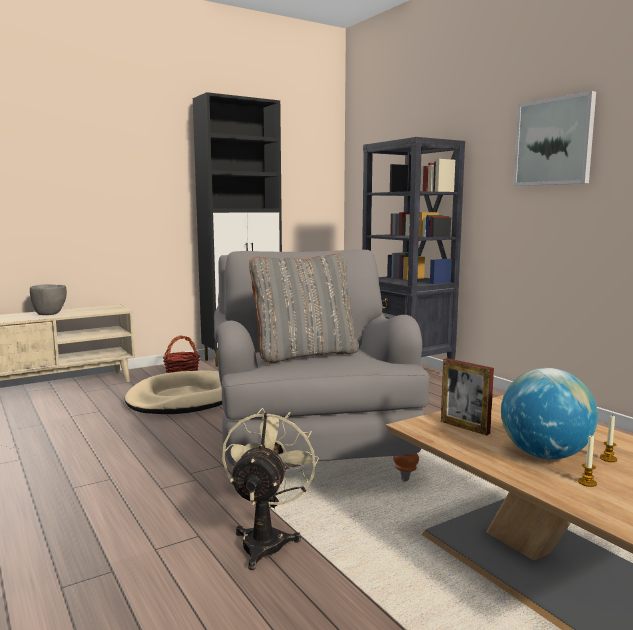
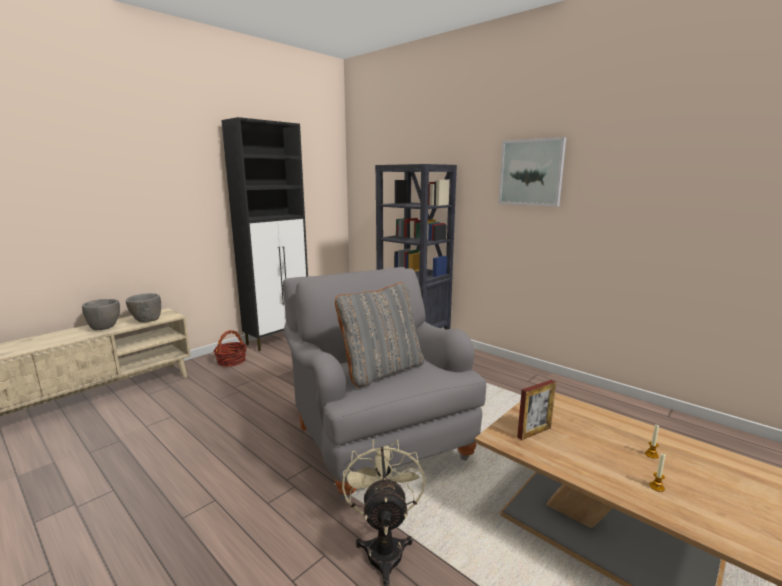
camera: 15 degrees left, 5 degrees up
(92, 312) = (146, 321): none -> grey bowl
(183, 398) = (245, 391): beige dog bed -> none
(464, 427) = (534, 432): picture frame -> picture frame turned 60 degrees counterclockwise
(544, 455) = (608, 458): globe -> none

